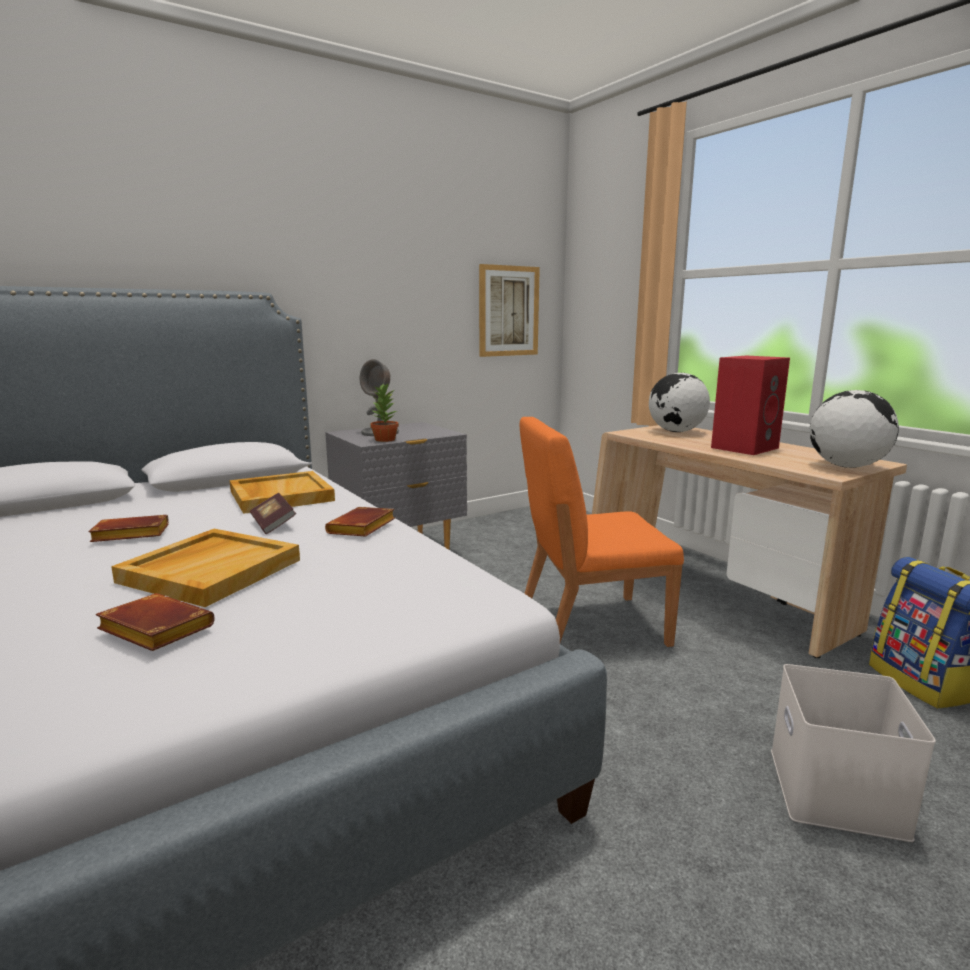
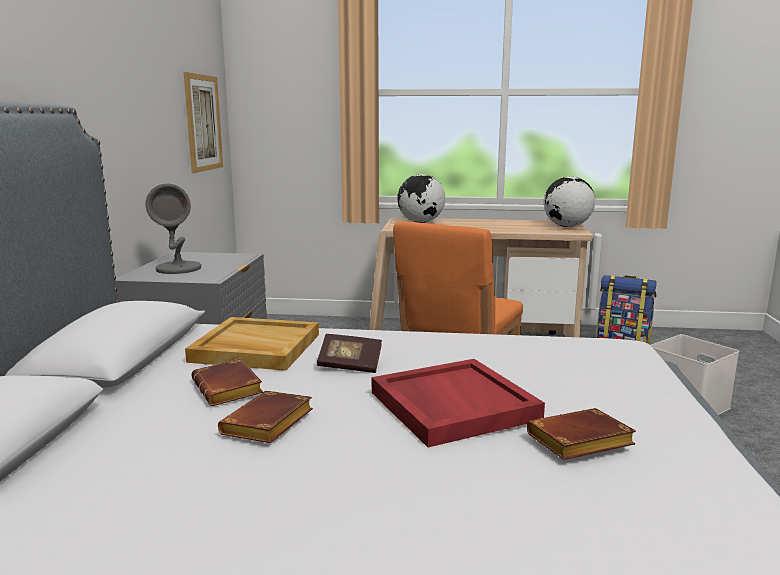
camera: 50 degrees left, 0 degrees up
(211, 570) = (451, 405): beige tray -> red tray
(362, 528) = (421, 342): brown book -> brown book (230, 389)
(384, 440) = (214, 273): potted plant -> none
(744, 447) = (492, 225): red speaker -> none

